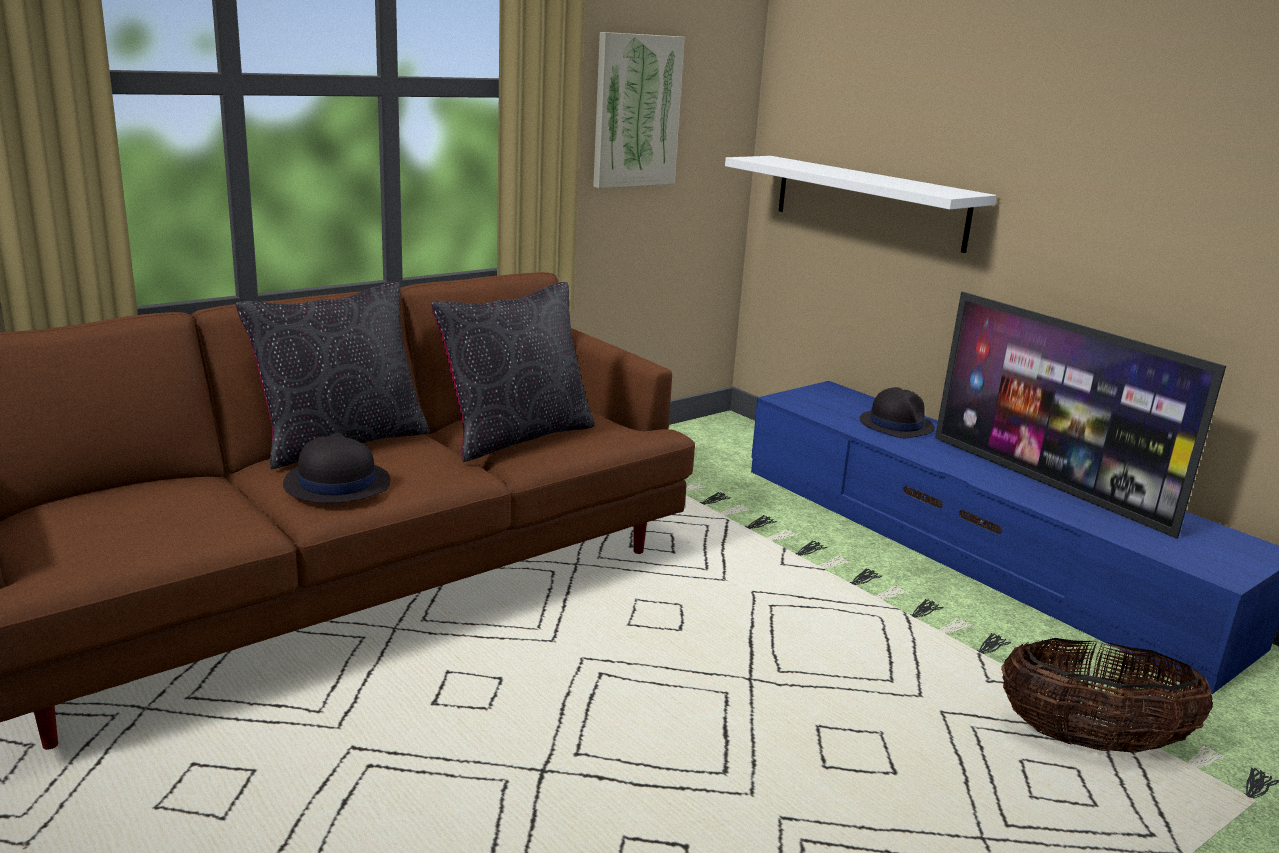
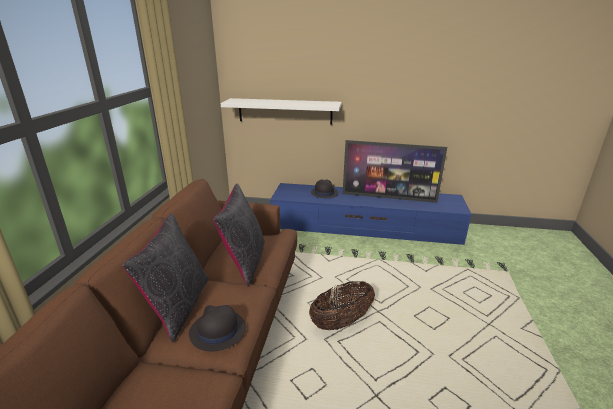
camera: 40 degrees left, 5 degrees up
(636, 111) = (188, 90): picture -> none
(1090, 741) = (465, 275): basket -> basket (341, 322)

